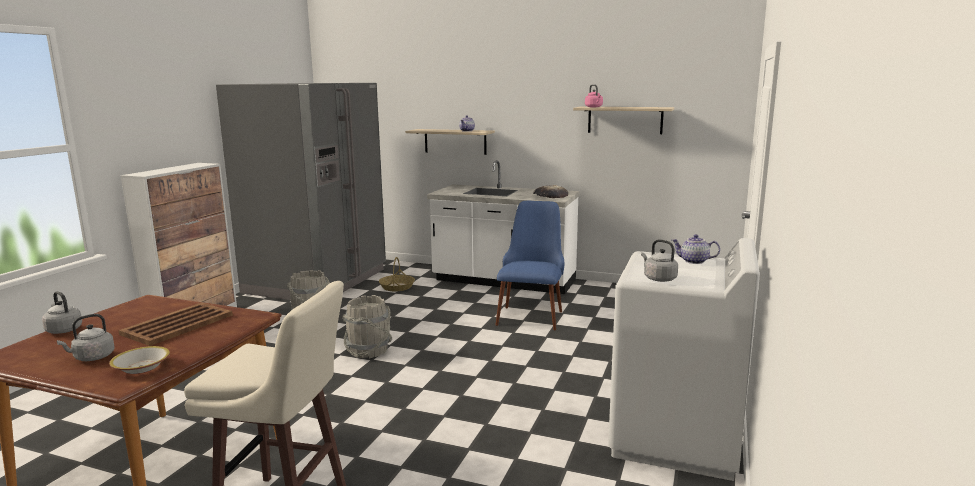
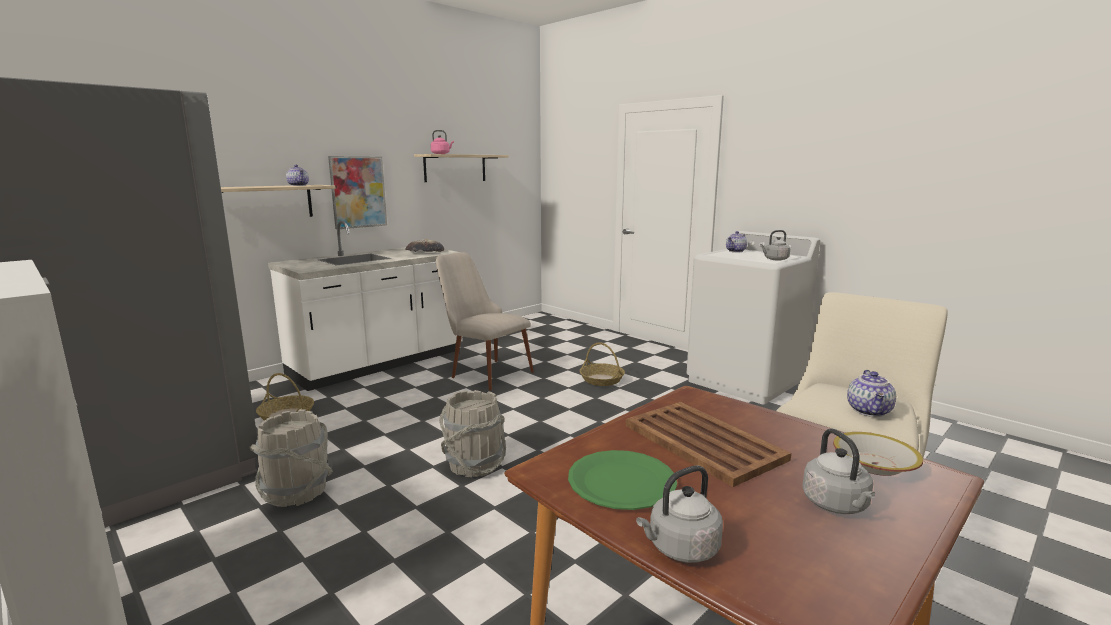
camera: 65 degrees left, 0 degrees up
(129, 314) = (622, 482): none -> green plate
(234, 367) = (870, 411): none -> teapot
(524, 138) = (358, 192): none -> picture
(531, 313) = (483, 371): blue chair -> beige chair
(573, 360) = (602, 380): none -> basket

